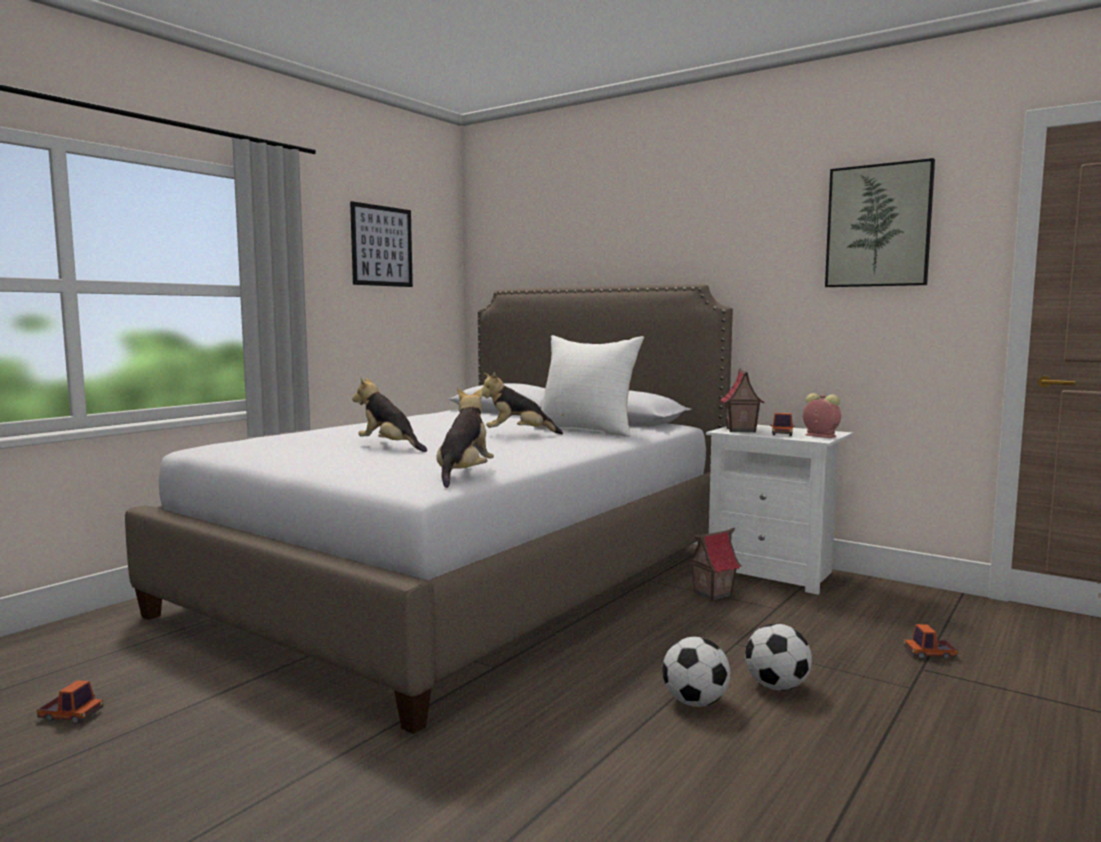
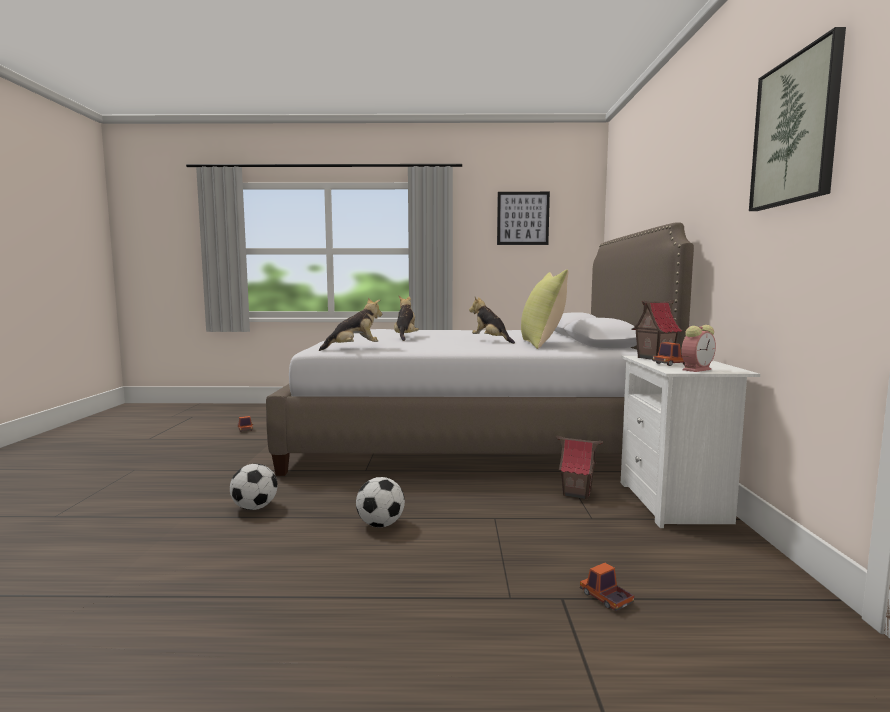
camera: 55 degrees right, 0 degrees up
(587, 430) = (542, 344): white pillow -> yellow pillow
(776, 686) = (438, 544): football -> football (255, 507)
(819, 436) = (697, 369): alarm clock -> alarm clock turned 45 degrees clockwise

